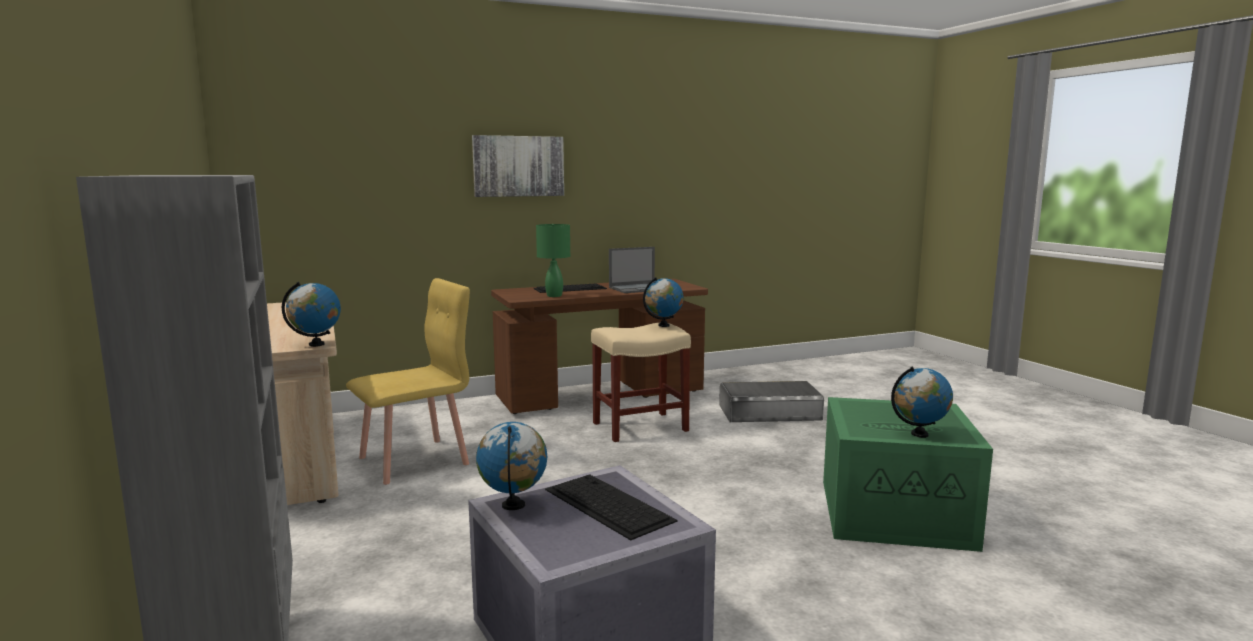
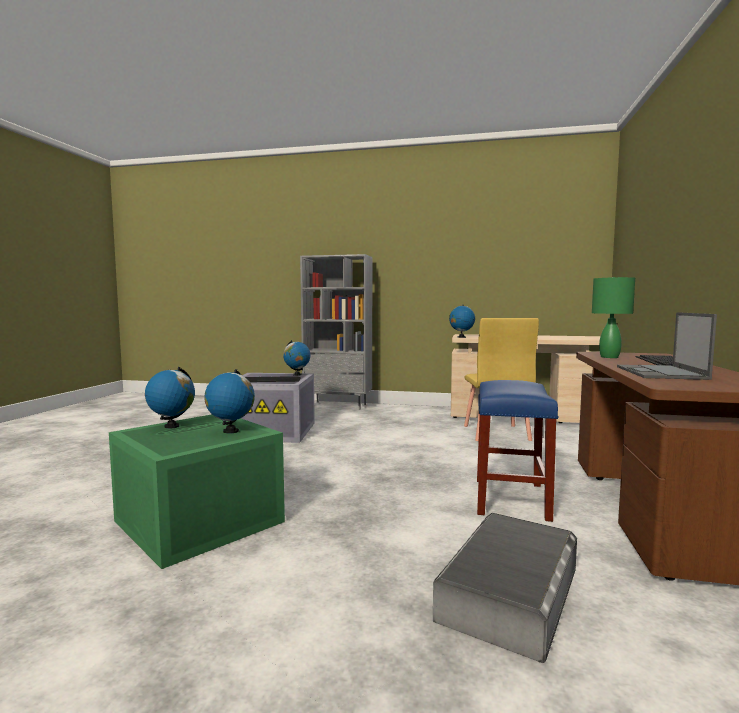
camera: 125 degrees right, 5 degrees down
(518, 166) = (702, 212): picture -> none
(639, 427) = (510, 498): beige stool -> blue stool
(663, 325) = (513, 390): globe -> globe (230, 431)

